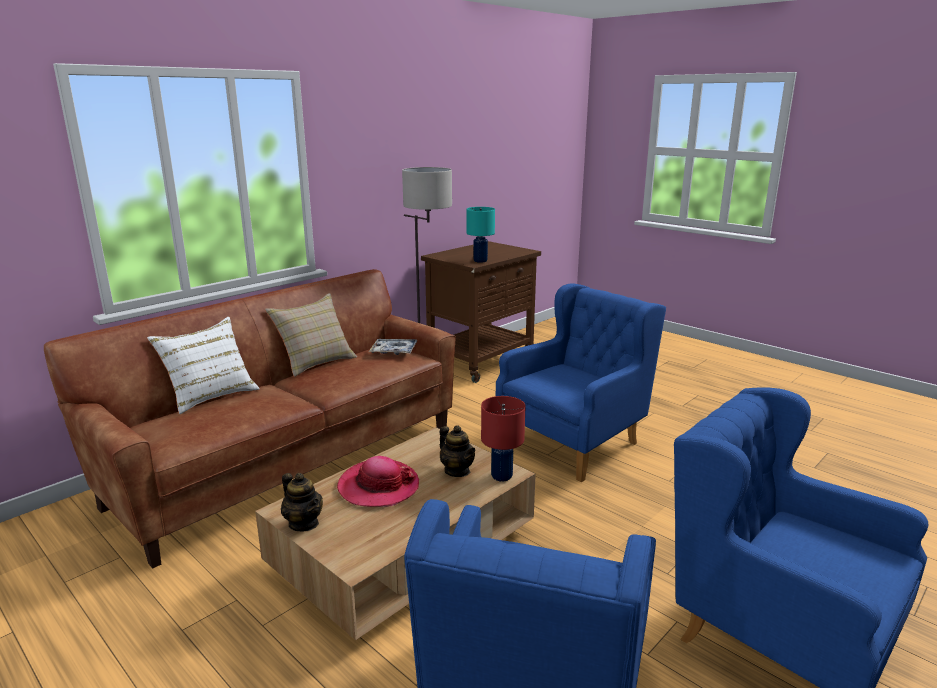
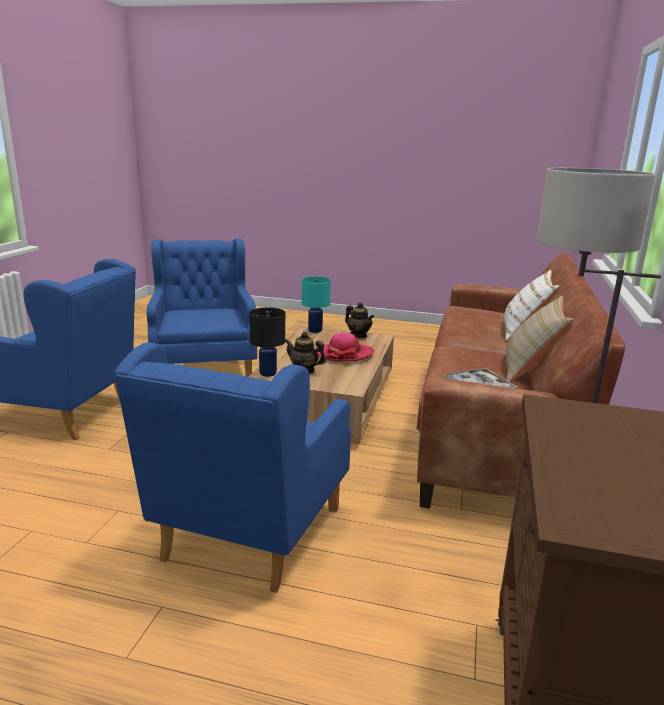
camera: 150 degrees right, 0 degrees up
(304, 523) = (358, 335): teapot -> teapot turned 150 degrees counterclockwise
(479, 261) = (563, 420): turquoise table lamp -> turquoise table lamp (315, 330)
(502, 477) = (267, 373): red table lamp -> black table lamp

